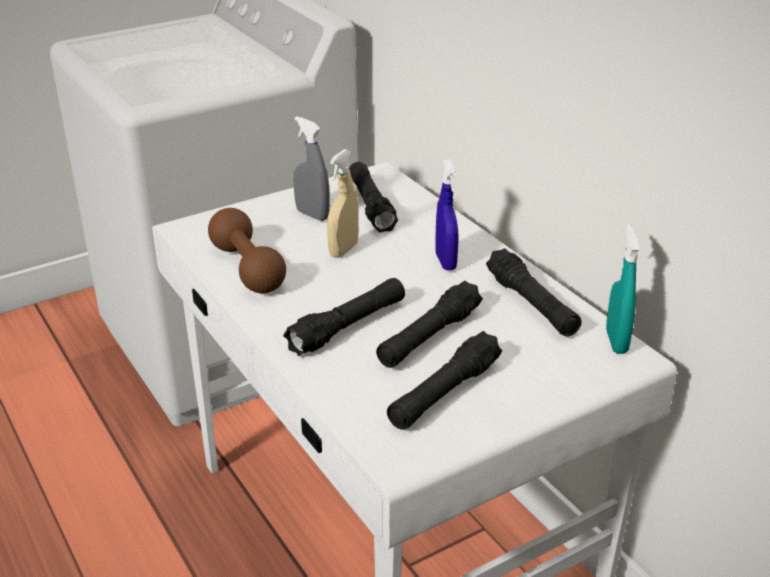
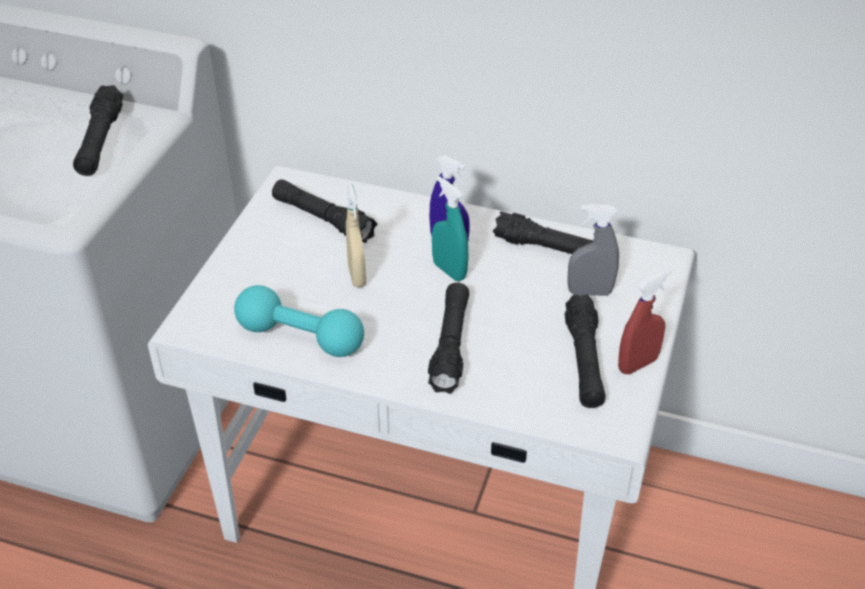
camera: 40 degrees left, 10 degrees up
(247, 268) = (300, 337): brown dumbbell -> turquoise dumbbell
(312, 214) = (284, 253): grey spray bottle -> grey spray bottle (589, 292)
(429, 337) = (518, 319): black flashlight -> black flashlight (100, 141)
(490, 421) = (637, 364): none -> red spray bottle
(616, 341) = (640, 251): turquoise spray bottle -> turquoise spray bottle (449, 271)

